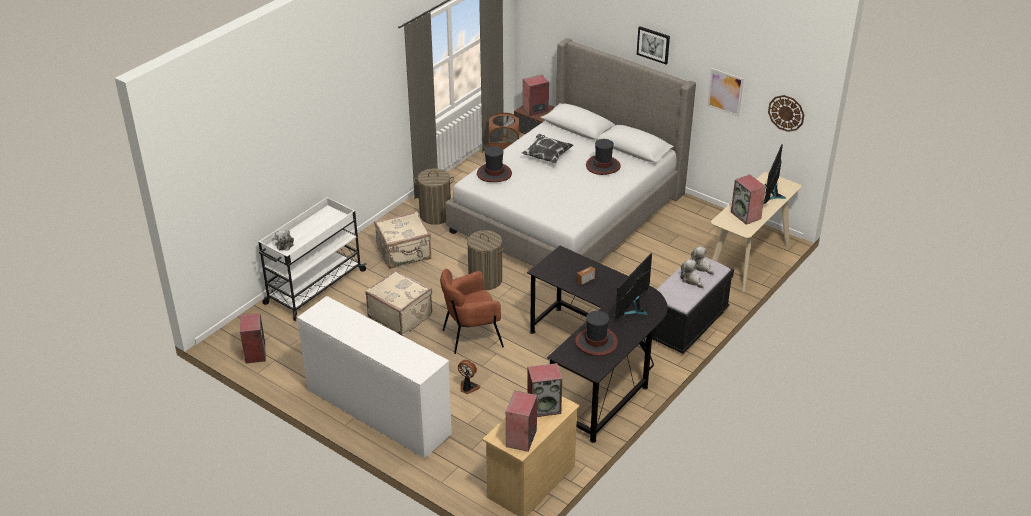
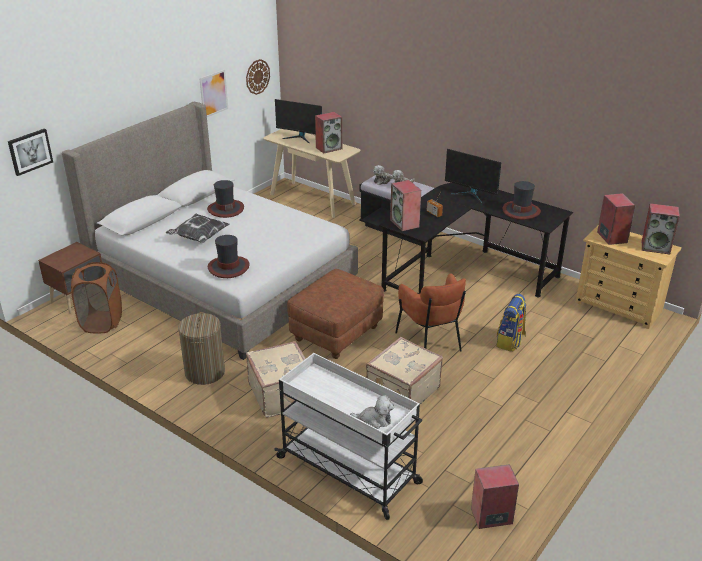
camera: 90 degrees left, 5 degrees down
(378, 411) = (563, 400): white dresser -> none
(468, 388) = (510, 341): fan -> backpack
(485, 280) = (336, 333): laundry basket -> brown ottoman
(535, 110) = (68, 258): speaker -> speaker (405, 223)
(653, 44) = (147, 93): picture -> picture (30, 151)

